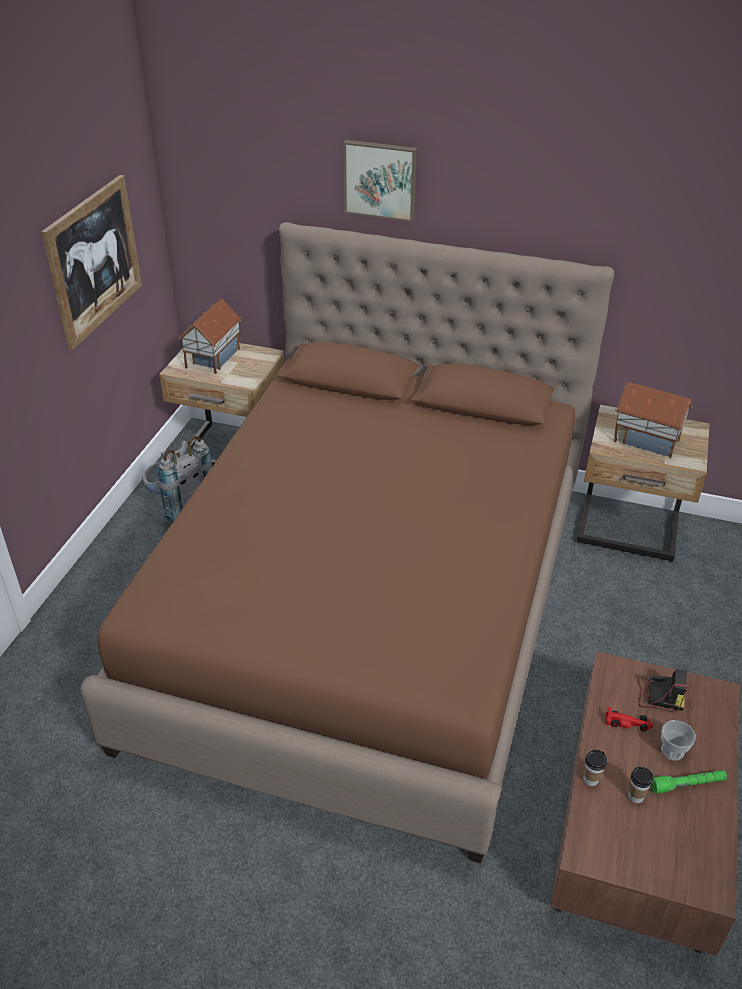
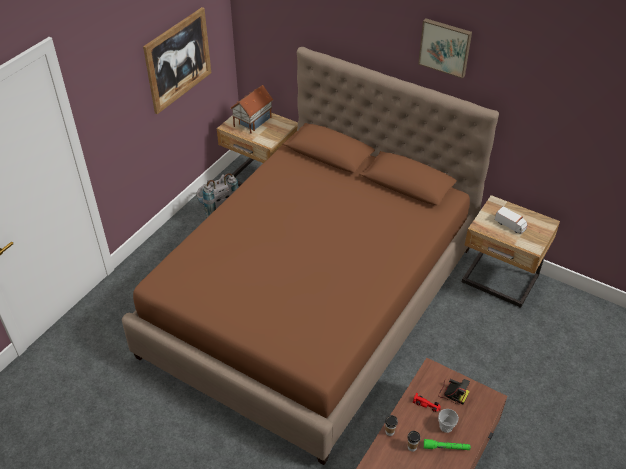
camera: 15 degrees right, 5 degrees up
(380, 179) = (361, 30): picture -> picture (445, 47)
(646, 439) = (510, 225): toy house -> toy truck

